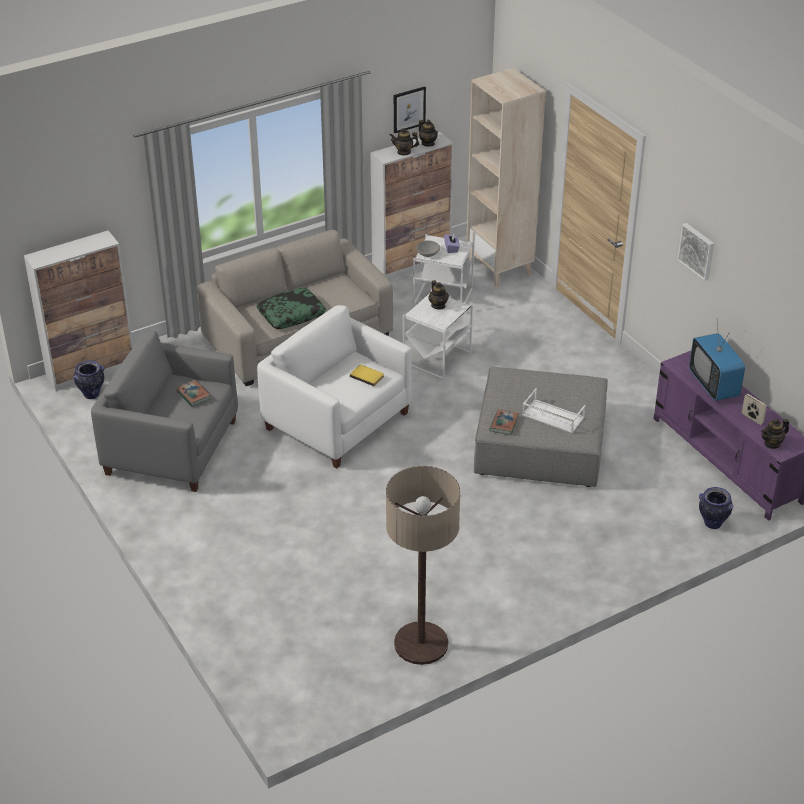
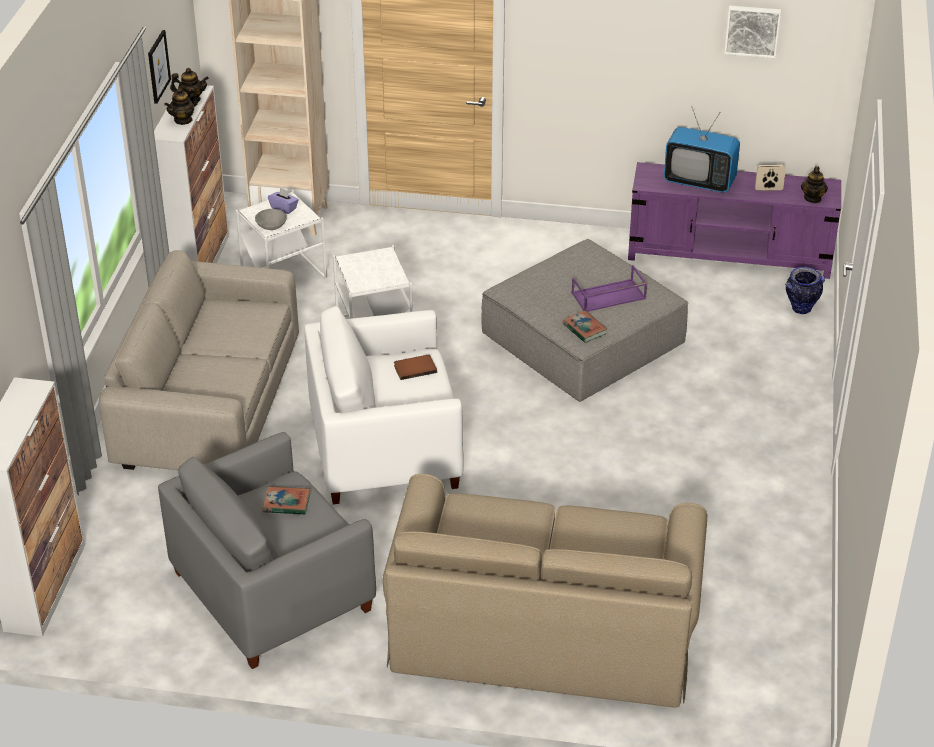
camera: 50 degrees left, 0 degrees up
(92, 394) = (91, 608): vase -> none
(255, 567) = (542, 626): none -> beige sofa
(291, 314) = (227, 367): pillow -> none
(367, 376) = (414, 368): yellow book -> brown book
(421, 644) = (776, 569): floor lamp -> none
(438, 305) = (365, 265): teapot -> none
(552, 416) = (608, 296): white tray -> purple tray
(697, 251) = (618, 53): picture -> picture (752, 30)

